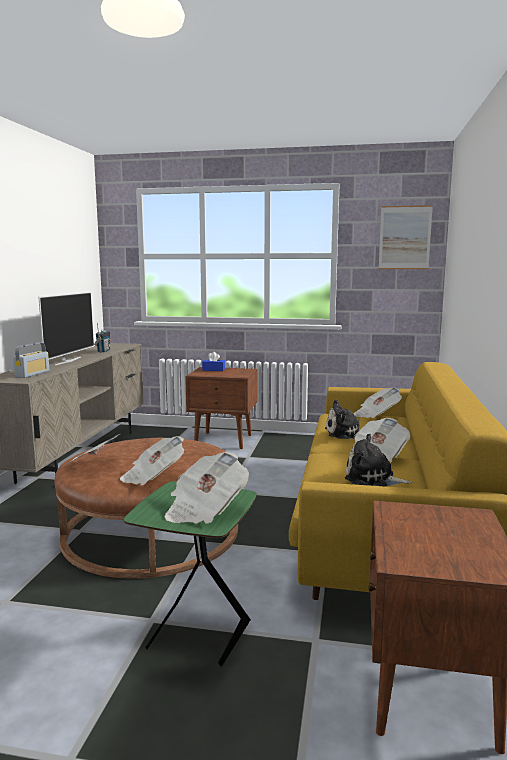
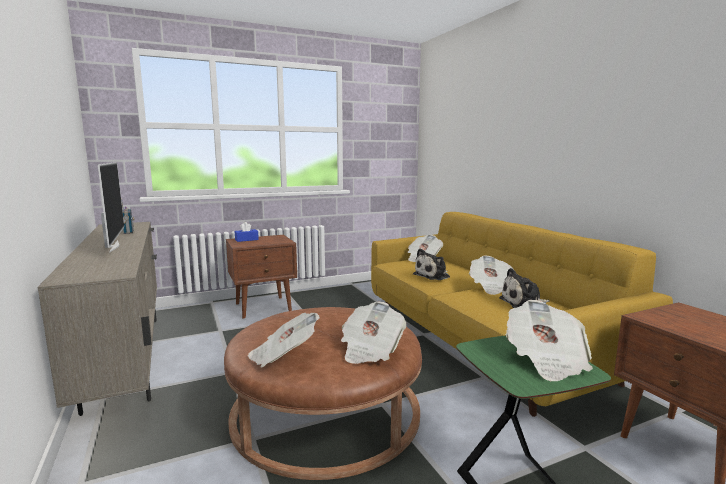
camera: 35 degrees left, 0 degrees up
(32, 374) = (108, 266): radio -> none
(405, 237) = (391, 116): picture -> none

